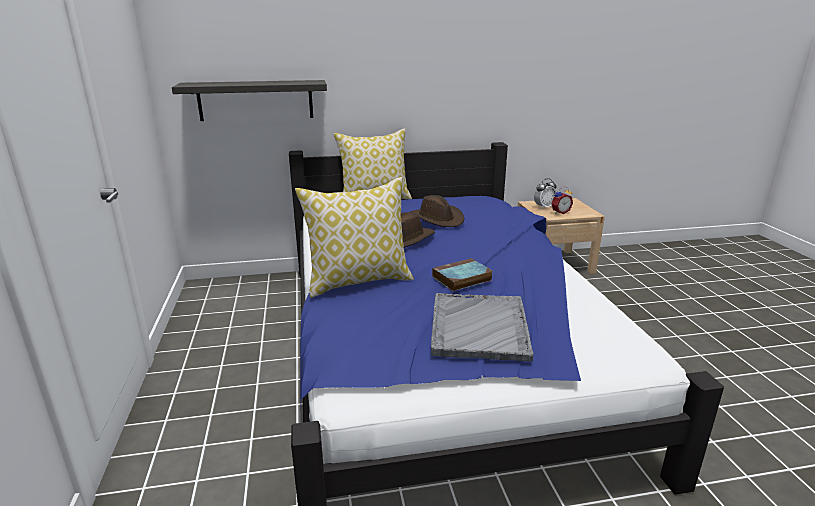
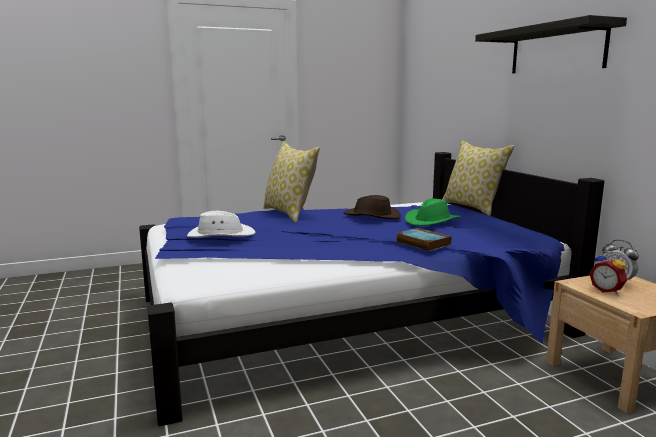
camera: 80 degrees right, 10 degrees down
(255, 100) = (436, 109): shelf -> shelf (556, 49)
(437, 219) = (431, 221): brown hat -> green hat
(461, 279) = (298, 230): book -> book (422, 243)
(479, 328) = (221, 235): grey tray -> white hat

